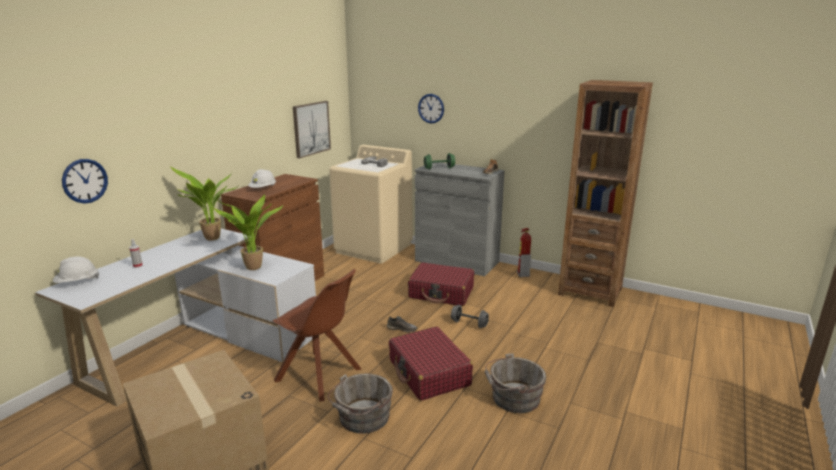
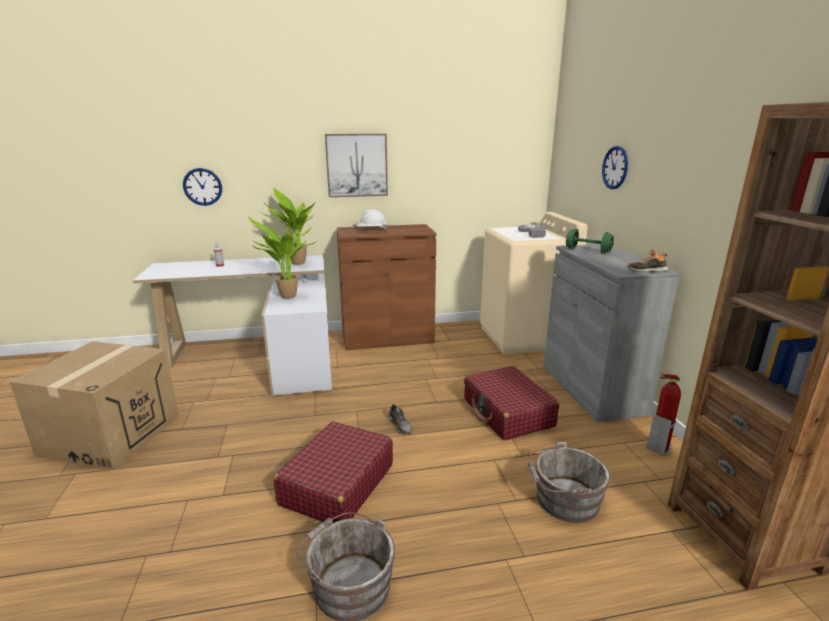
camera: 50 degrees right, 0 degrees up
(77, 282) = (175, 265): white hard hat -> none
(311, 128) = (478, 181): picture -> picture (357, 165)
(320, 376) = (270, 424): brown chair -> none
(362, 418) = (219, 482): grey bucket -> grey bucket (563, 500)
(469, 324) = (472, 464): grey dumbbell -> none

